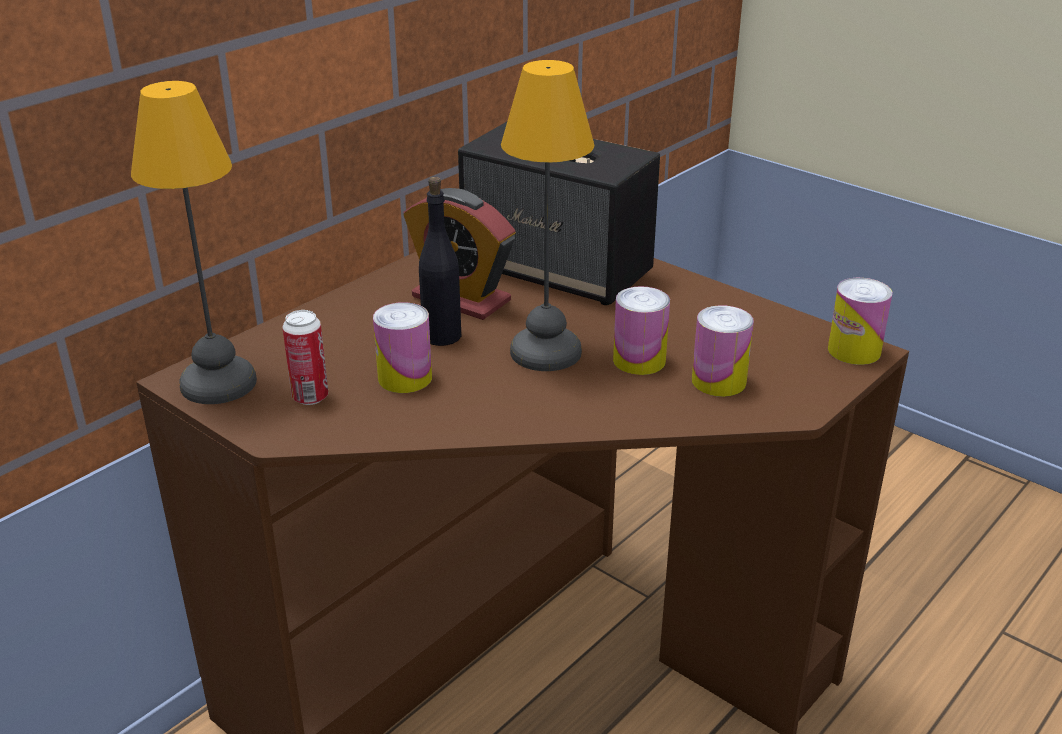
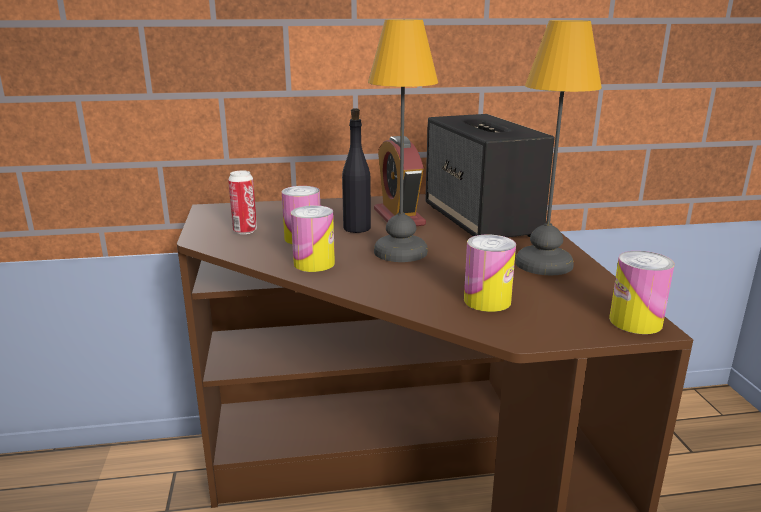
camera: 40 degrees right, 10 degrees down
(216, 383) = (219, 214): table lamp -> table lamp (542, 263)
(639, 360) = (451, 273): can -> can (314, 263)

